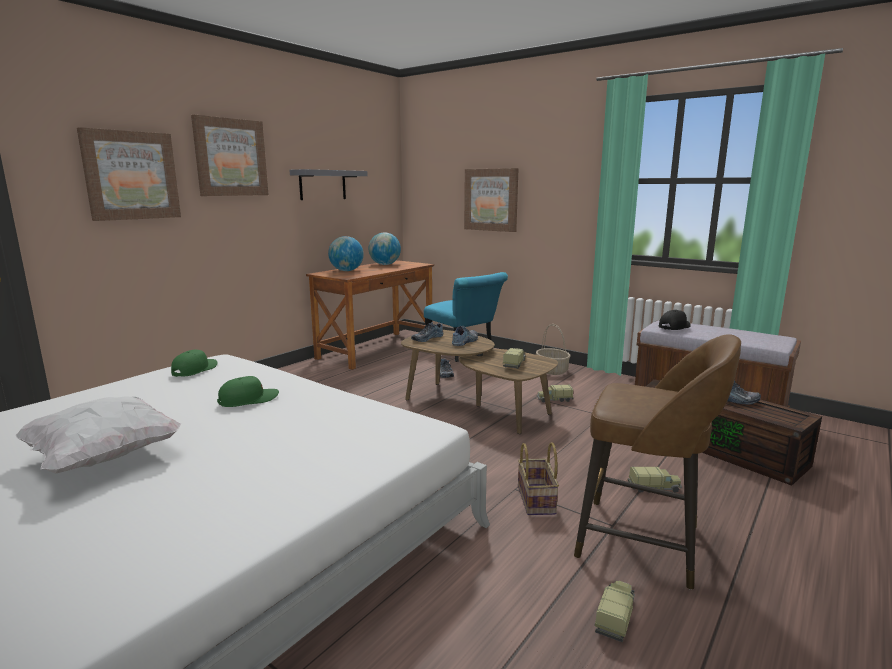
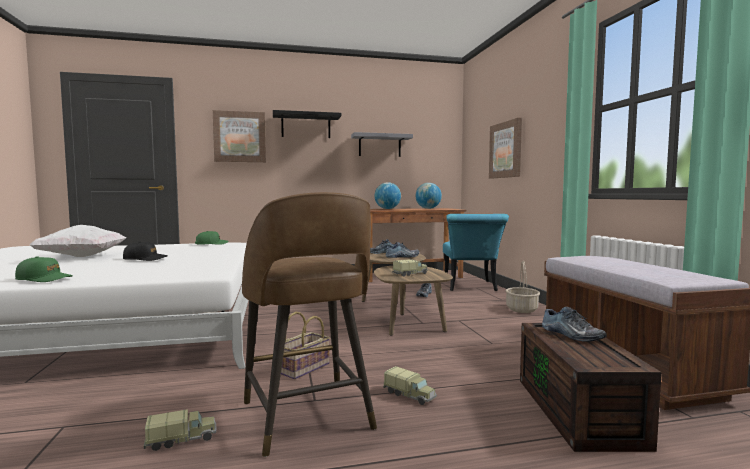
camera: 40 degrees right, 10 degrees down
(230, 157) = (306, 126): picture -> black shelf
(248, 399) = (188, 253): green cap -> green cap (44, 279)
(554, 399) = (473, 325): toy truck -> none
(674, 326) = (588, 258): black cap -> black cap (145, 259)

